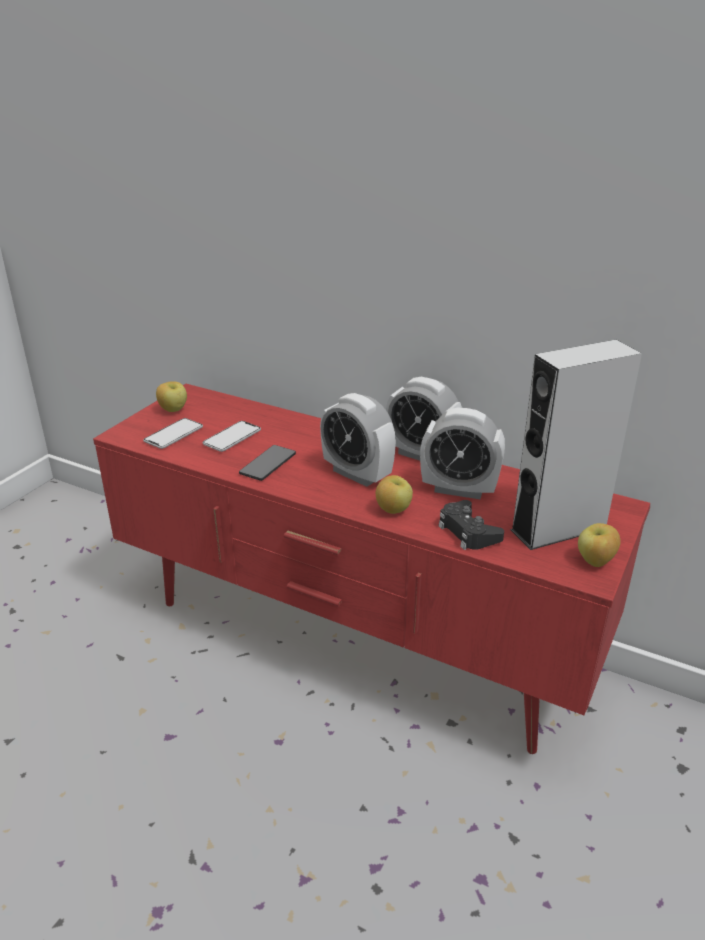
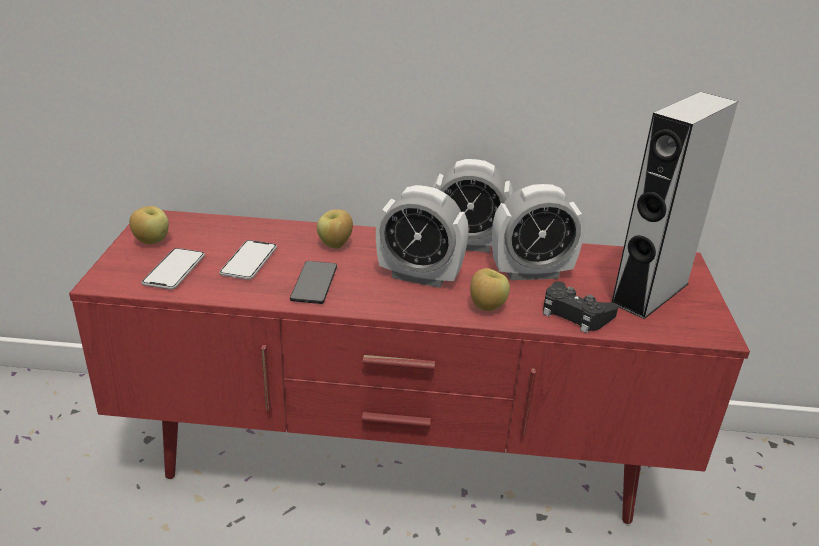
camera: 25 degrees left, 0 degrees up
(595, 562) = (706, 317): apple -> apple (335, 245)

